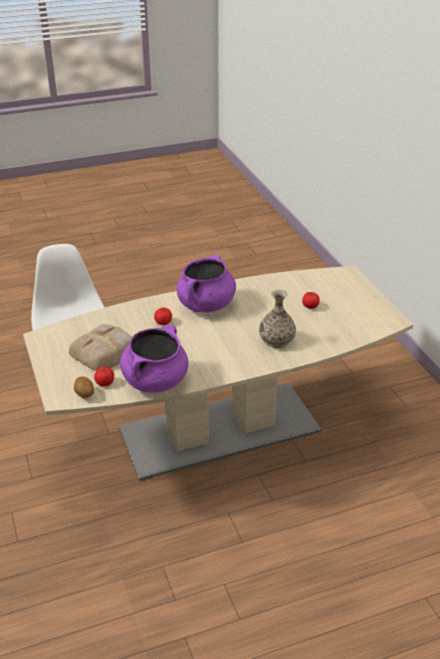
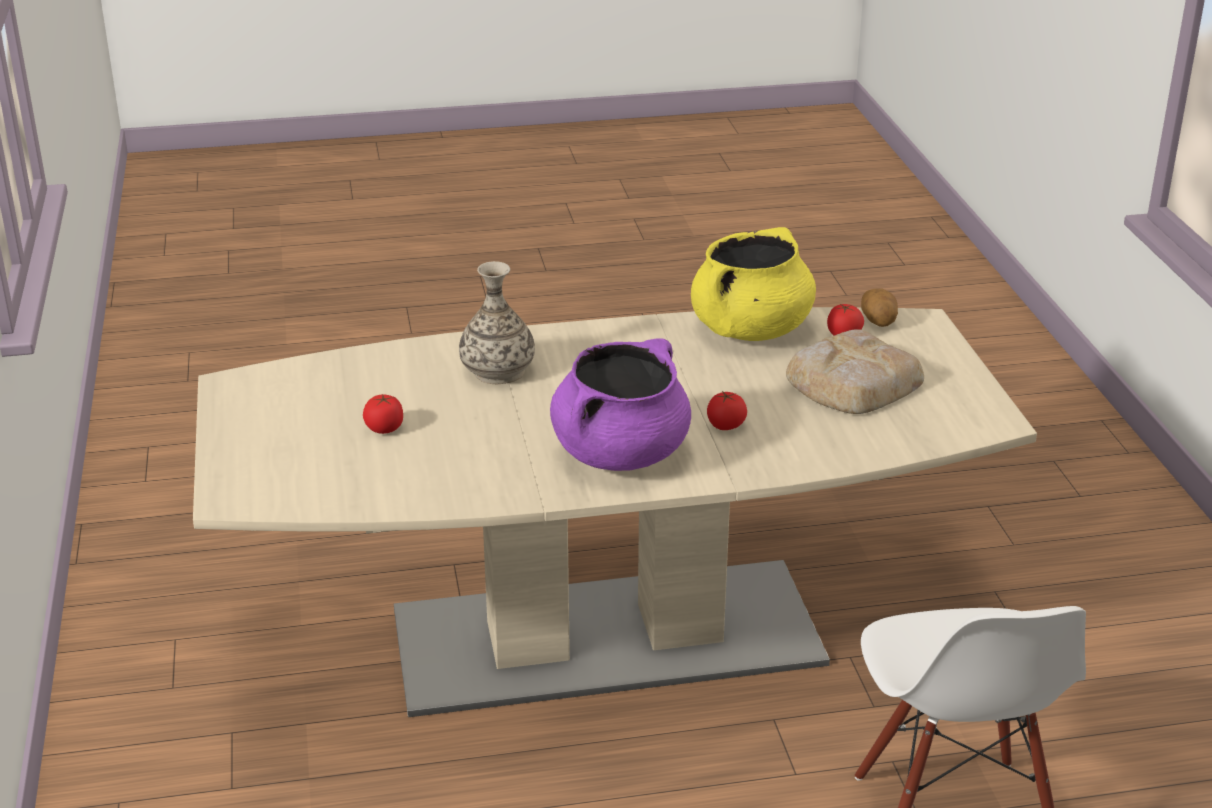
camera: 170 degrees left, 5 degrees down
(155, 381) = (751, 330): purple cooking pot -> yellow cooking pot

